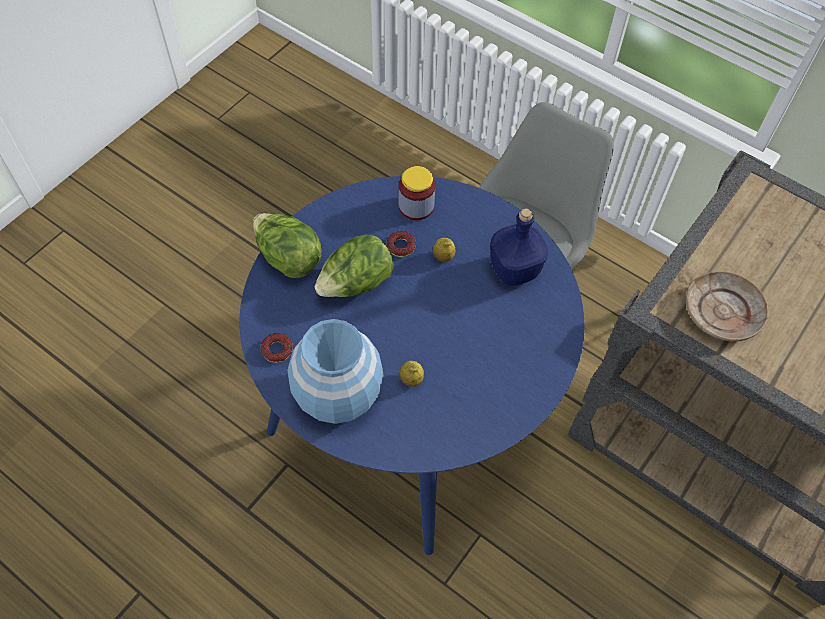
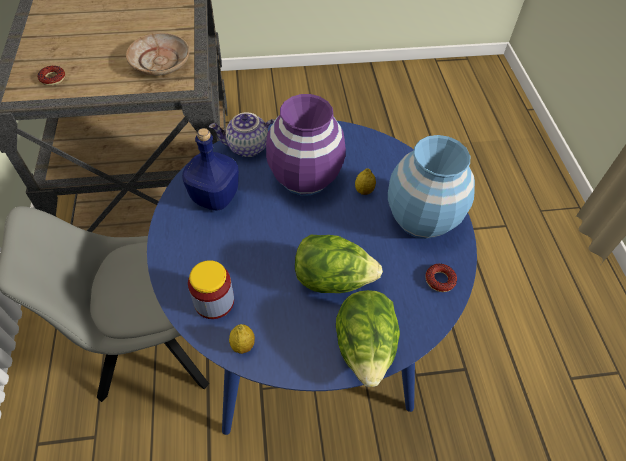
camera: 135 degrees left, 5 degrees down
(401, 246) = (266, 279): donut -> donut (53, 78)
(443, 257) = (247, 245): lemon -> lemon (243, 345)
(472, 348) = (304, 177): none -> purple vase
(552, 334) = (247, 148): none -> teapot

